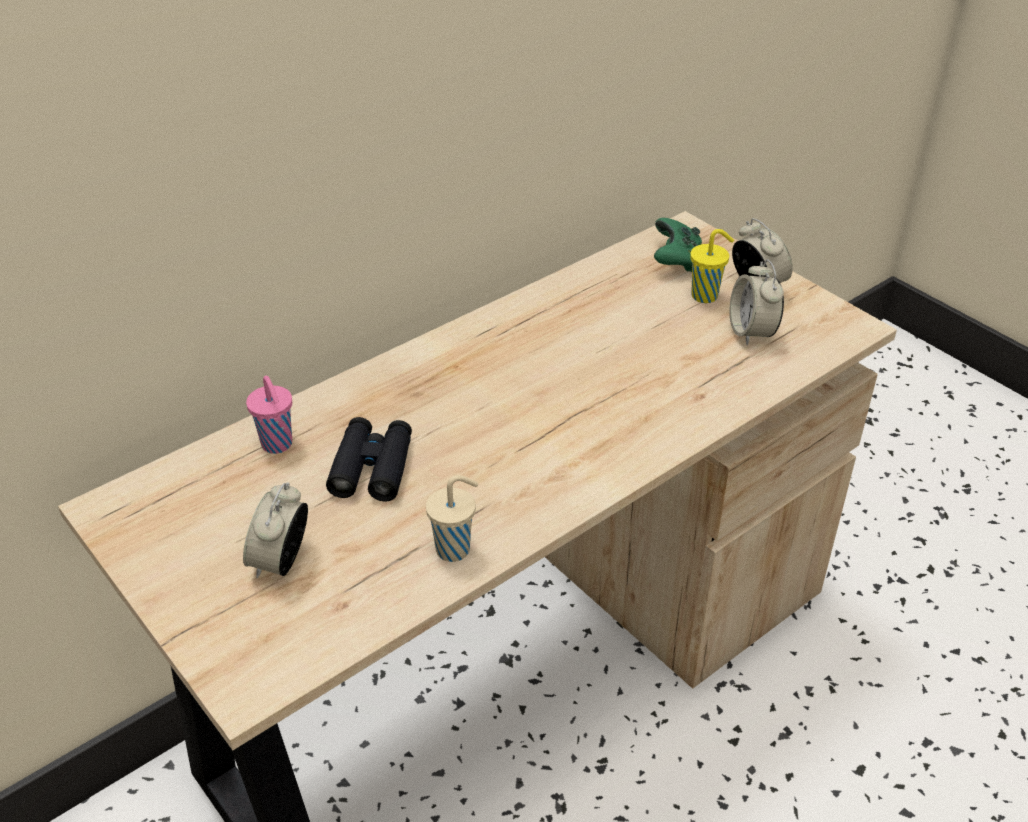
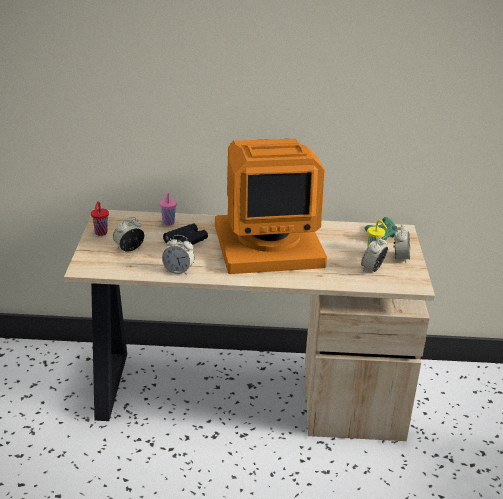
camera: 40 degrees right, 10 degrees down
(162, 561) = (100, 233): none -> red cup
(455, 549) = (178, 270): beige cup -> alarm clock
(528, 381) = (268, 244): none -> monitor

